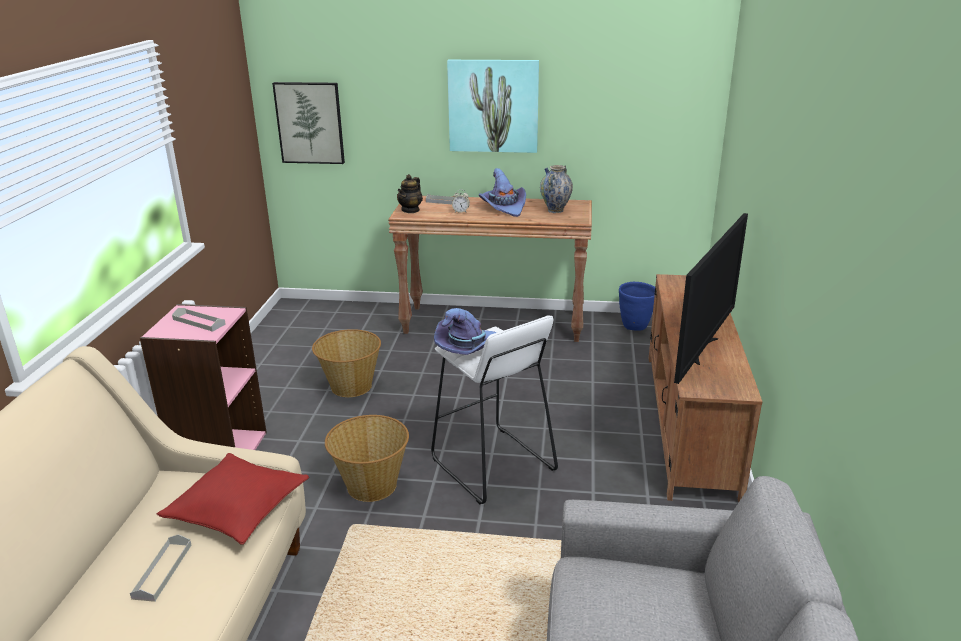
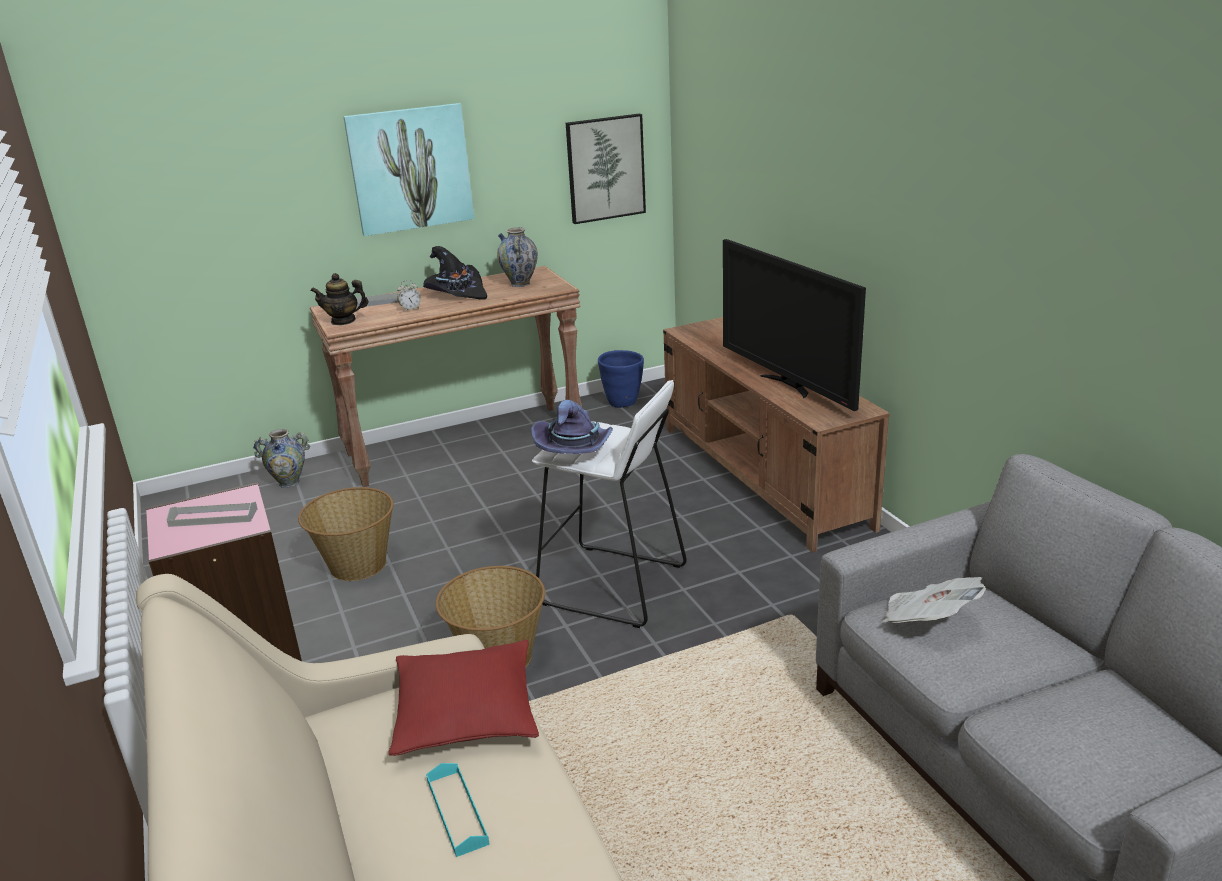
camera: 30 degrees left, 0 degrees up
(162, 571) = (457, 812): grey tray -> turquoise tray
(310, 123) = (153, 232): picture -> picture (605, 168)
(365, 316) = (289, 483): none -> vase
(410, 210) = (343, 321): teapot -> teapot turned 90 degrees clockwise
(504, 207) = (456, 293): purple hat -> black hat
(611, 592) = (928, 621): none -> newspaper
(702, 349) = (788, 385): television -> television turned 150 degrees clockwise

